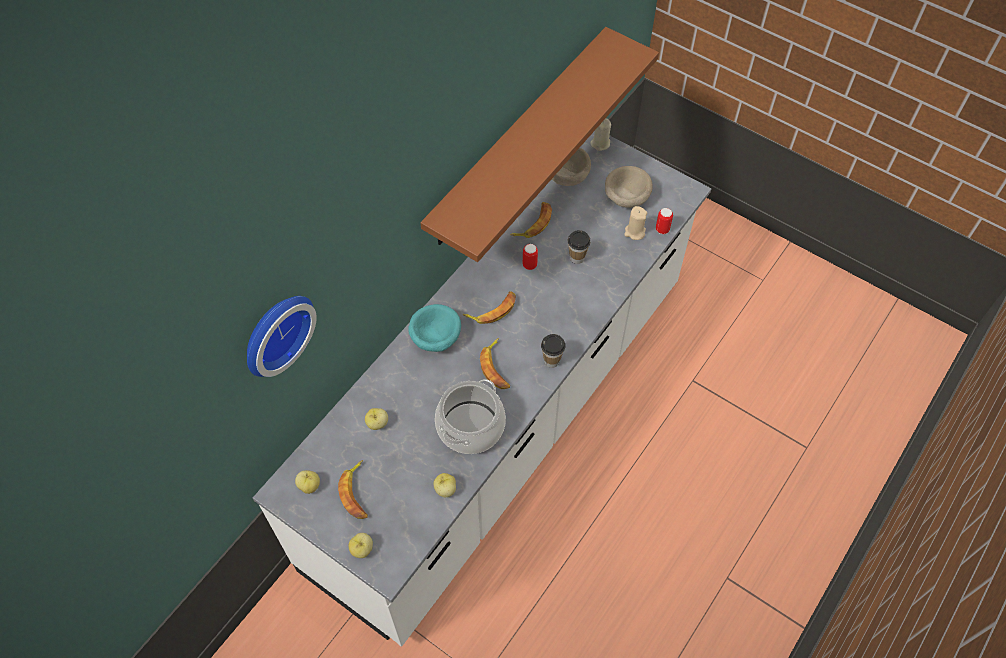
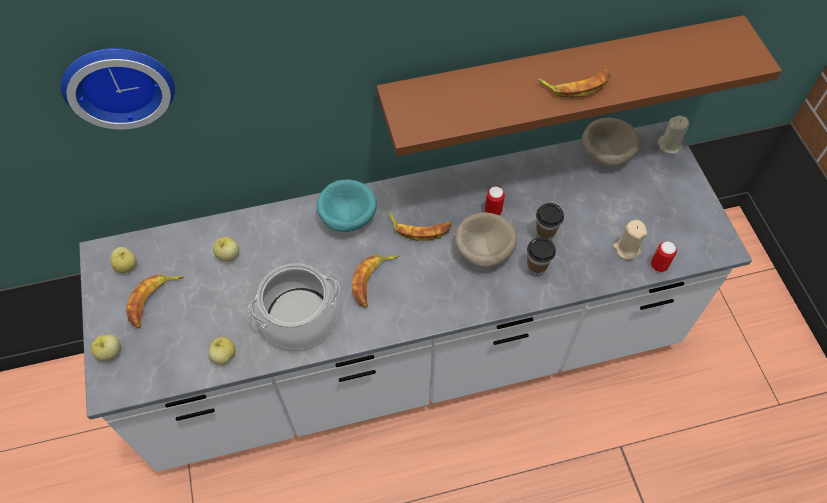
camera: 40 degrees right, 0 degrees up
(533, 223) = (533, 176): banana -> banana (576, 85)
(551, 361) = (428, 312): cup -> cup (536, 269)
(625, 197) = (648, 211): beige bowl -> beige bowl (482, 250)

